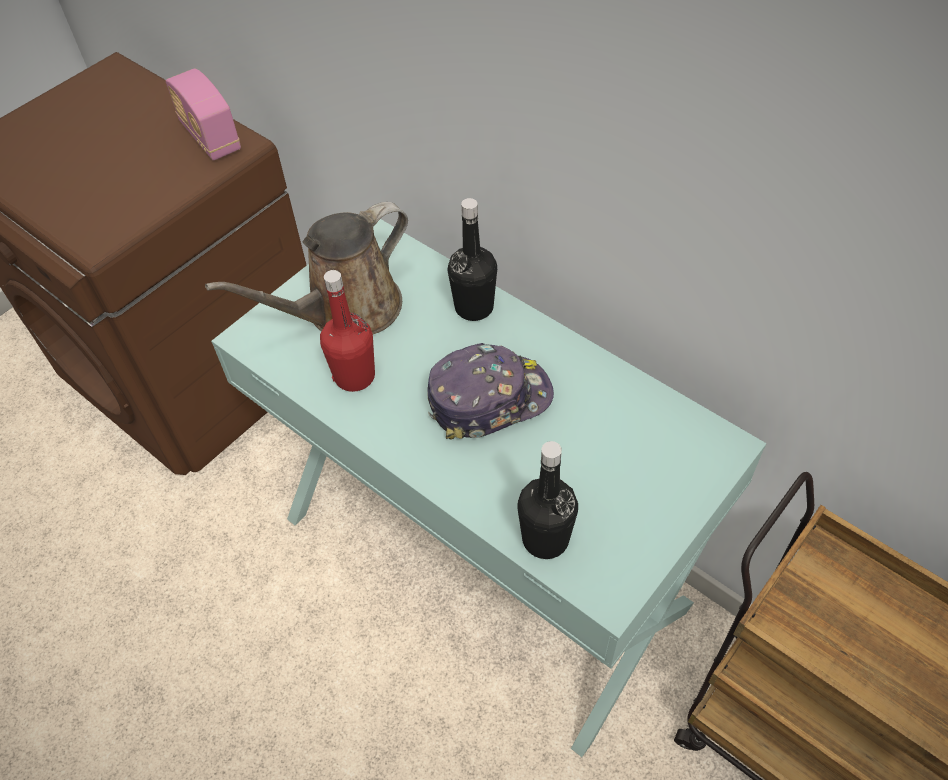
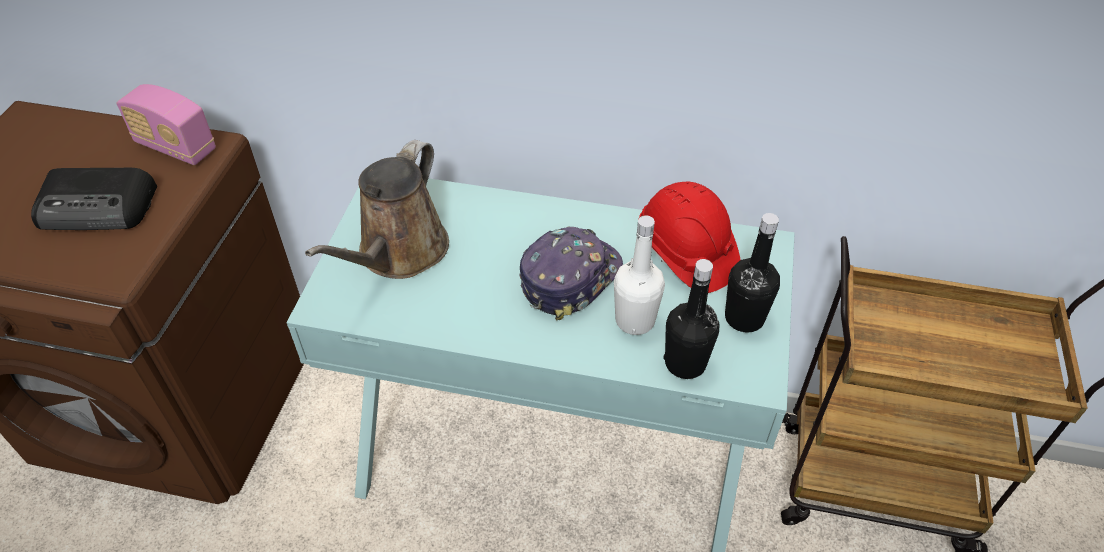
camera: 30 degrees left, 5 degrees down
(118, 175) = (99, 207): none -> radio
(354, 376) = (443, 302): red bottle -> none
(474, 307) = (509, 213): black bottle -> black bottle (744, 318)
(524, 471) = (635, 320): none -> white bottle
(626, 419) = (686, 253): none -> red hard hat

